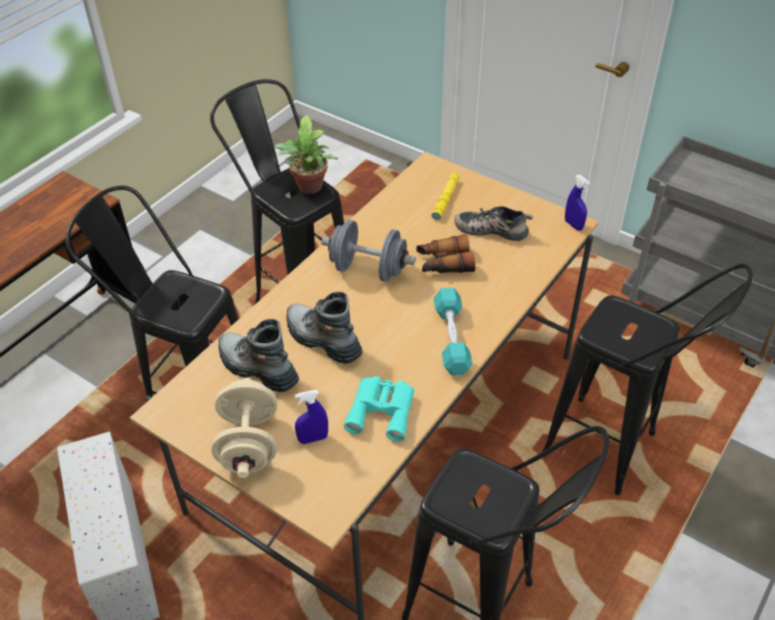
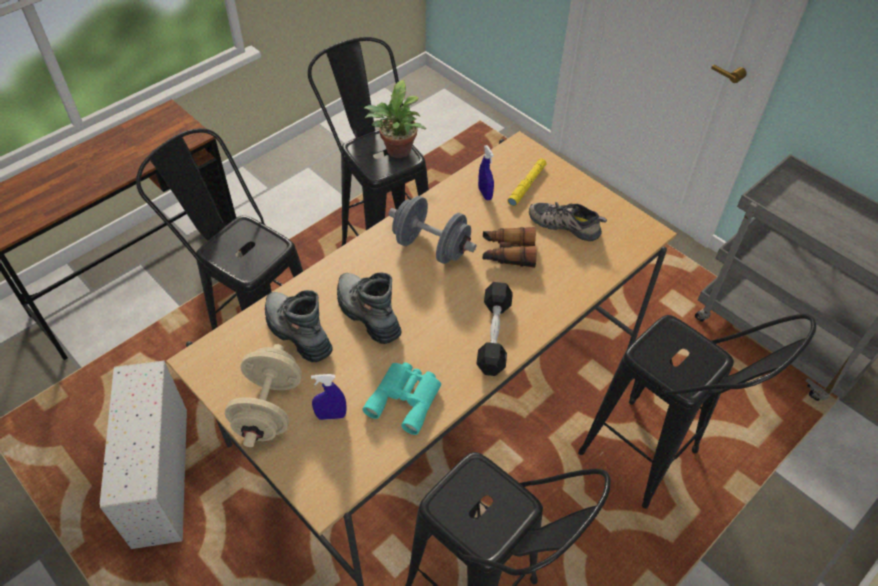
camera: 10 degrees right, 5 degrees up
(451, 339) = (494, 335): turquoise dumbbell -> black dumbbell
(573, 225) = (650, 233): blue spray bottle -> blue spray bottle (485, 194)

